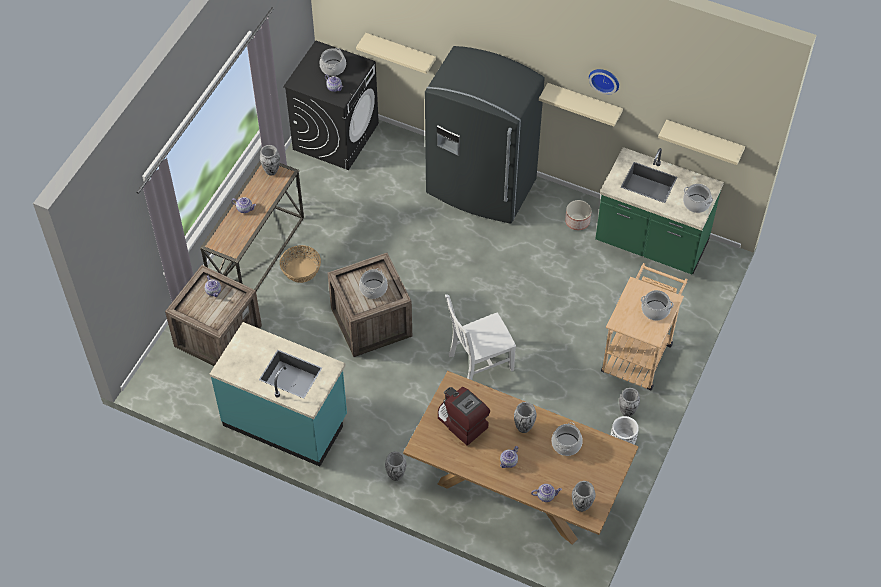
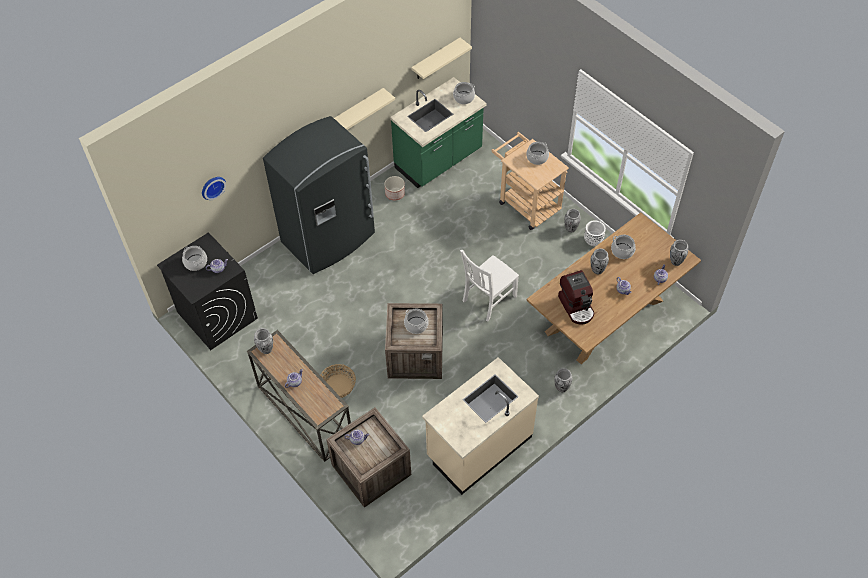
camera: 65 degrees left, 0 degrees up
(286, 421) = (478, 446): turquoise counter -> beige counter
(400, 52) = (222, 206): beige shelf -> none
(461, 423) = (577, 306): coffee machine -> coffee machine turned 90 degrees counterclockwise
(478, 363) = (488, 299): white chair -> white chair turned 45 degrees clockwise
(605, 79) = (367, 77): wall clock -> wall clock (212, 186)

